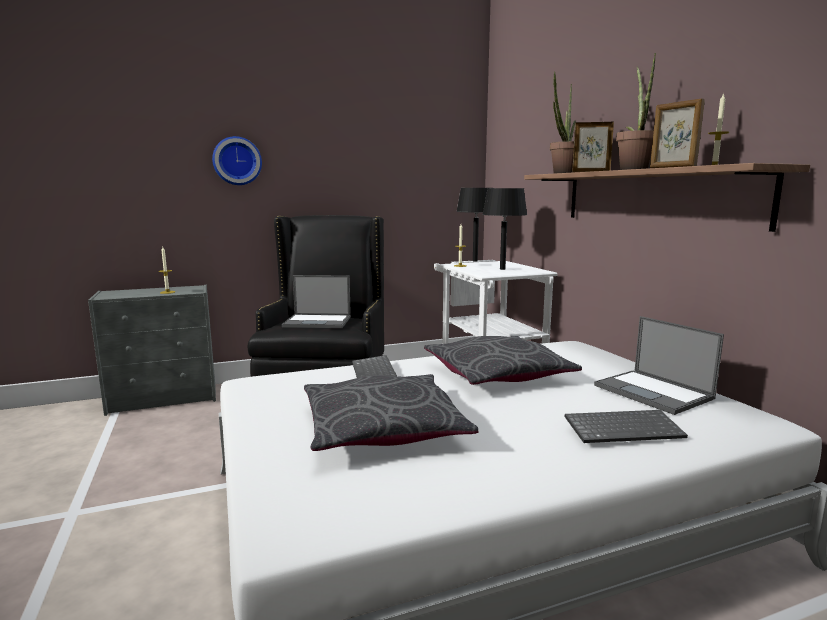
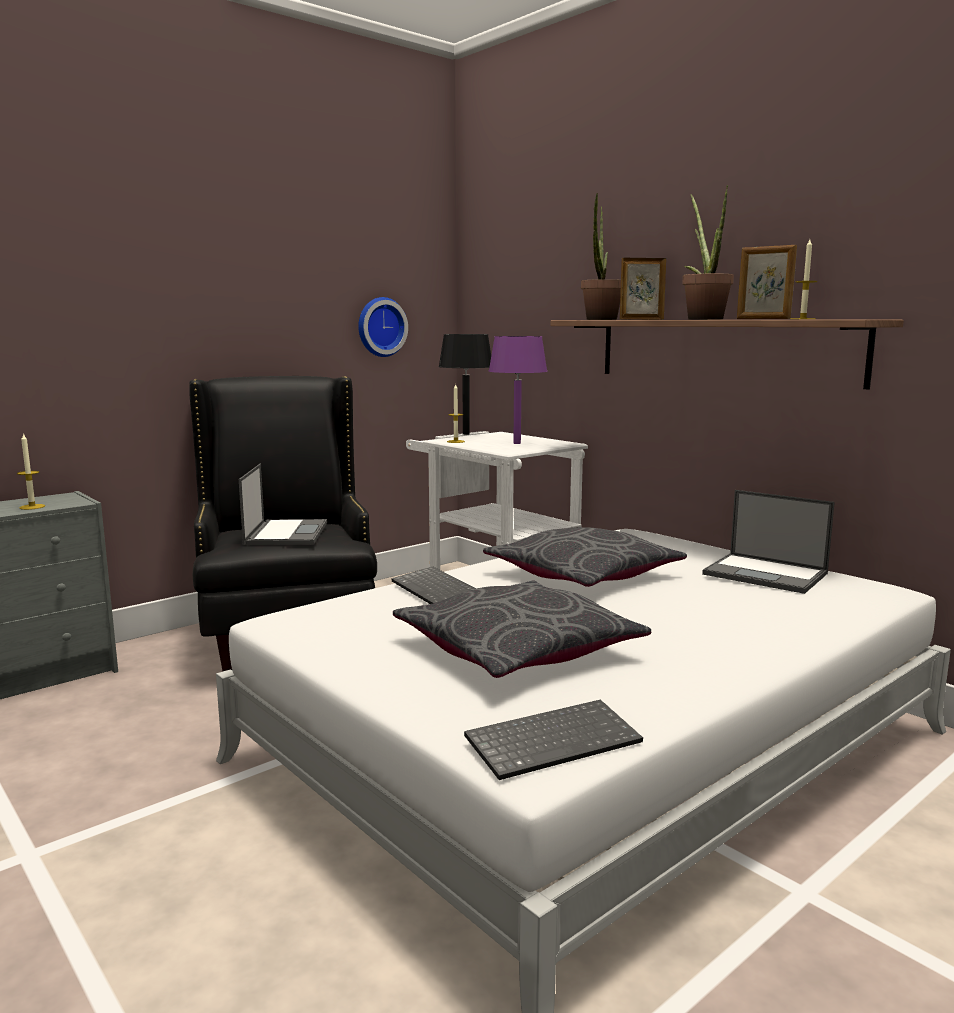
camera: 20 degrees left, 0 degrees up
(237, 161) = (120, 295): wall clock -> wall clock (380, 327)
(318, 322) = (286, 533): laptop -> laptop turned 75 degrees counterclockwise
(502, 269) = (517, 443): black table lamp -> purple table lamp
(623, 428) = (770, 613): keyboard -> keyboard (553, 740)

